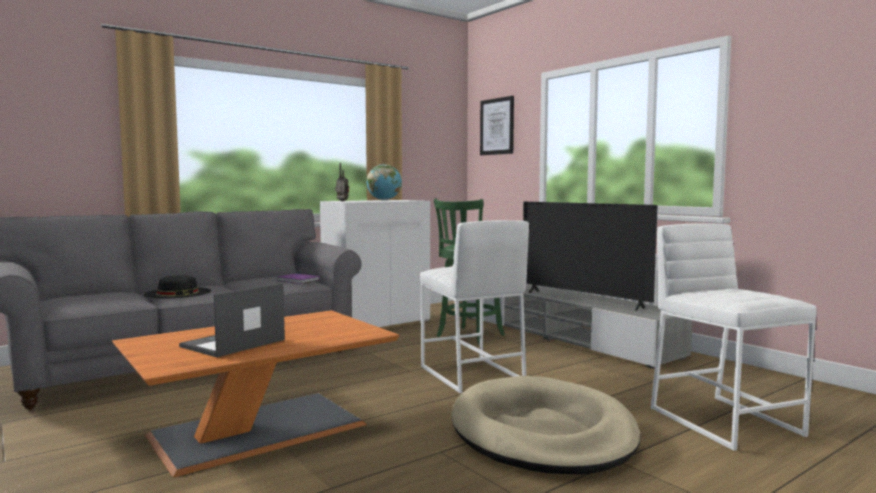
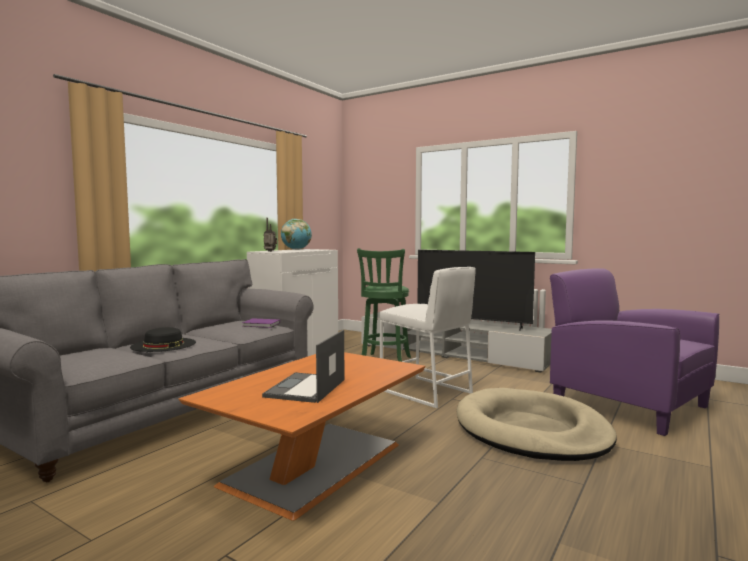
camera: 20 degrees left, 0 degrees up
(497, 126) = (373, 188): picture -> none
(724, 420) = (627, 404): white stool -> purple armchair

